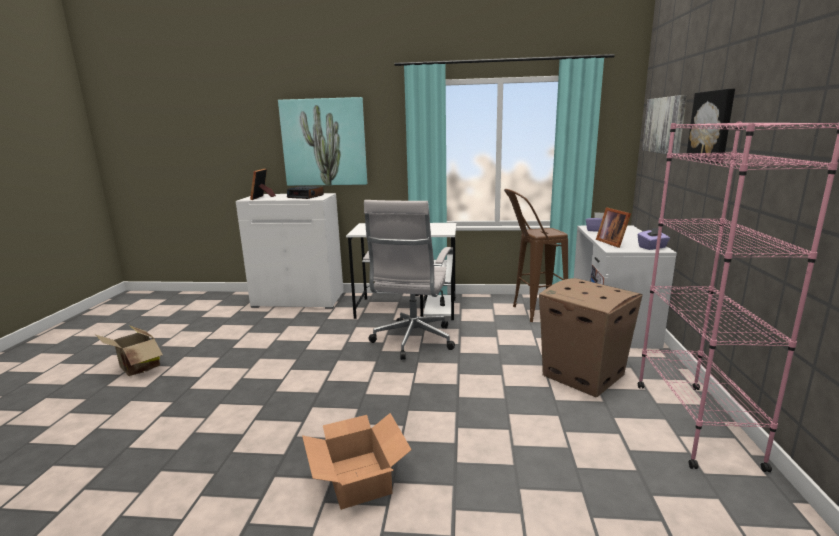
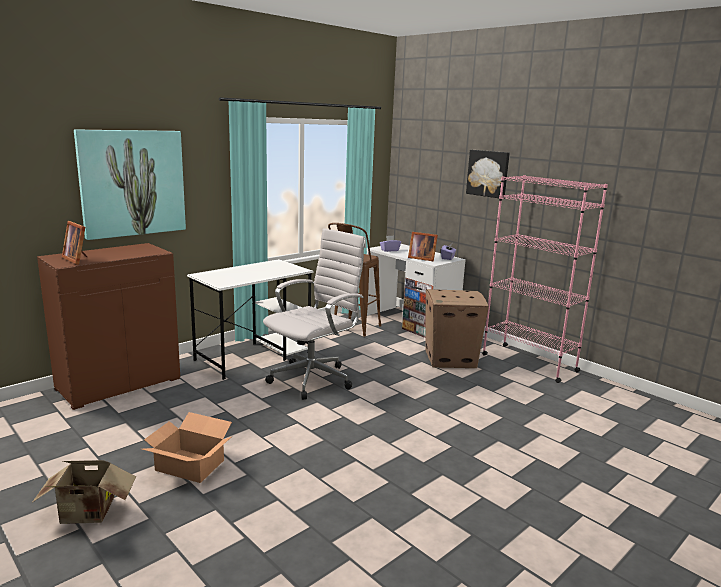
camera: 50 degrees left, 0 degrees up
(299, 300) = (119, 383): white cabinet -> brown cabinet
(306, 196) = (131, 251): alarm clock -> none
(359, 478) = (454, 465): cardboard box -> cardboard box (189, 465)
(412, 342) = (314, 378): white office chair -> white office chair turned 105 degrees counterclockwise
(665, 125) = (428, 166): picture -> none

